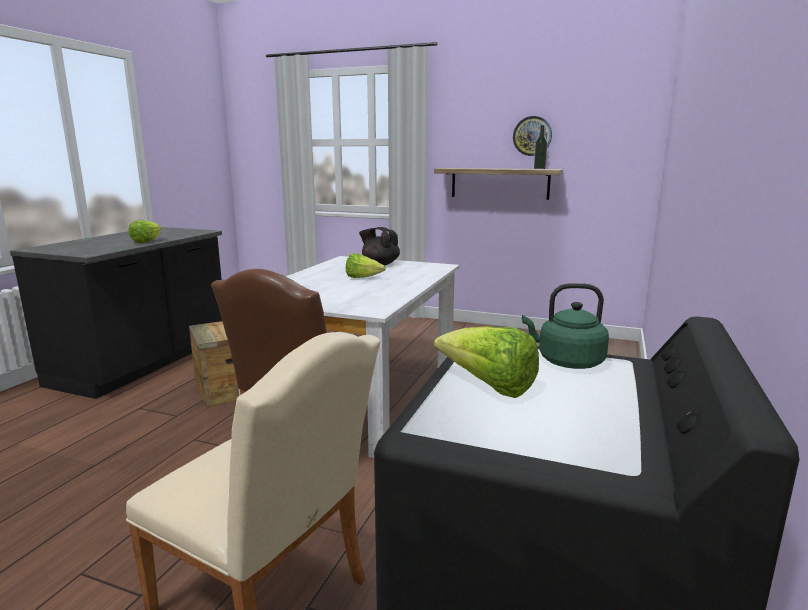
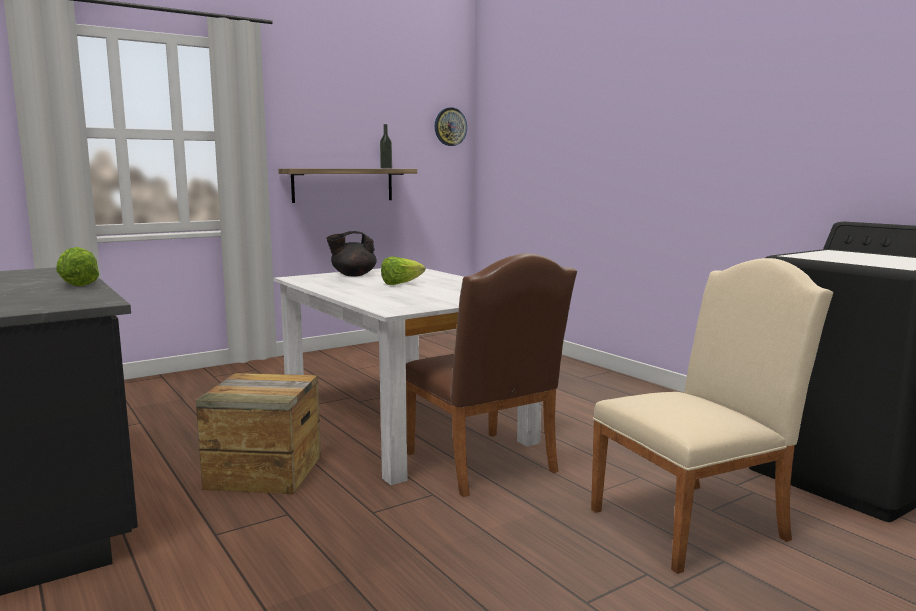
camera: 55 degrees left, 5 degrees down
(488, 387) = (858, 260): lettuce -> none
(532, 136) = (371, 134): wall clock -> wall clock (450, 127)
(566, 362) = (826, 253): green kettle -> none

